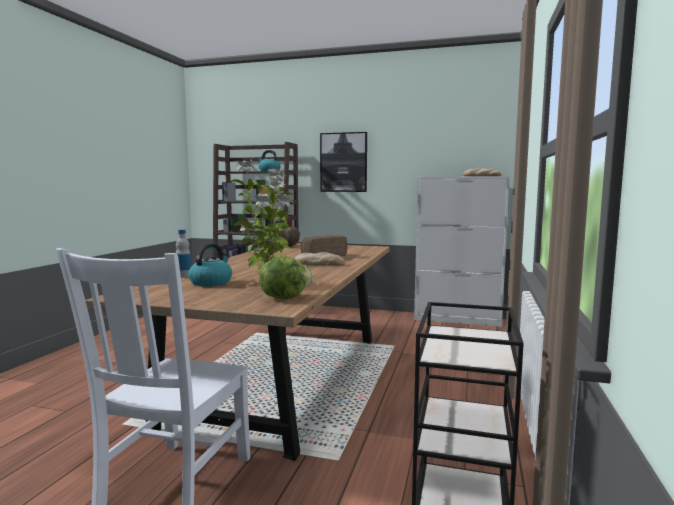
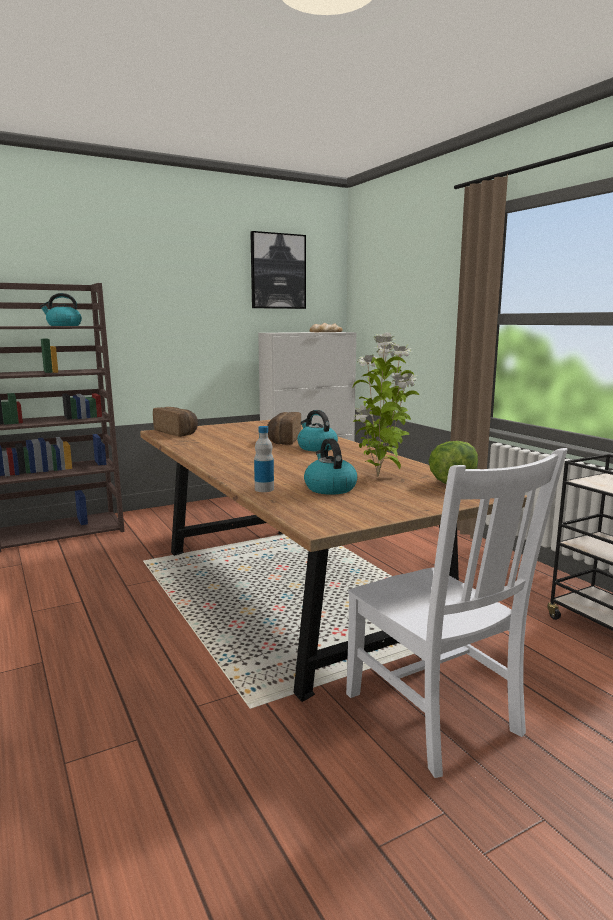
camera: 45 degrees left, 5 degrees up
(319, 263) = (316, 448): bread -> kettle
(343, 162) = (162, 313): picture -> picture (278, 271)

